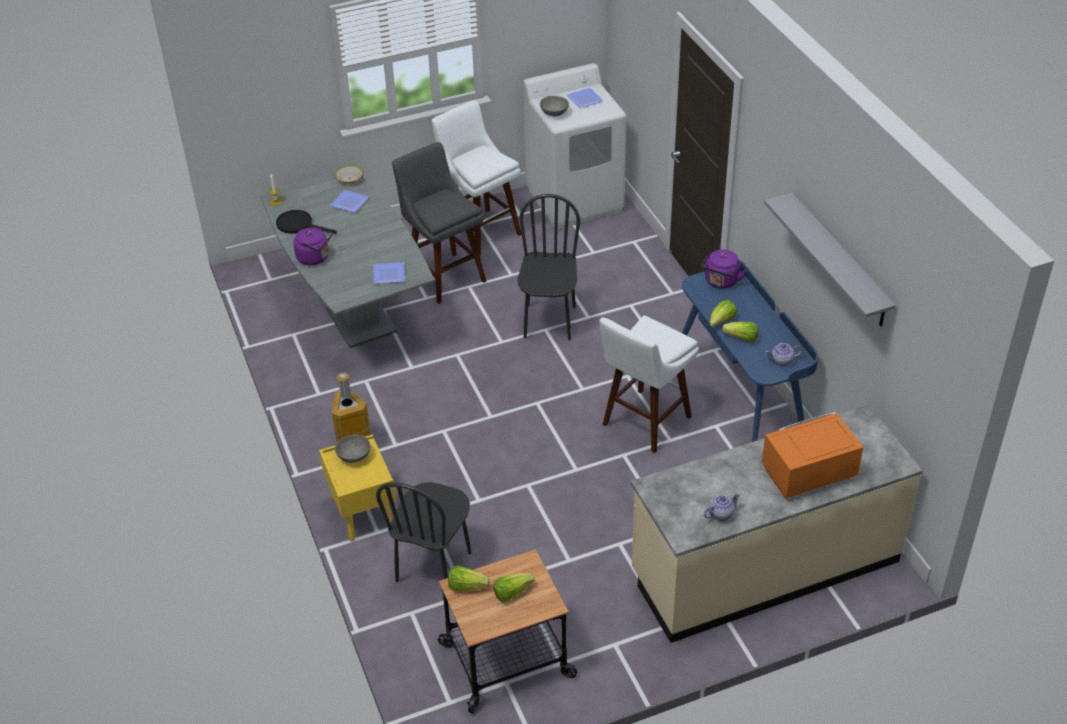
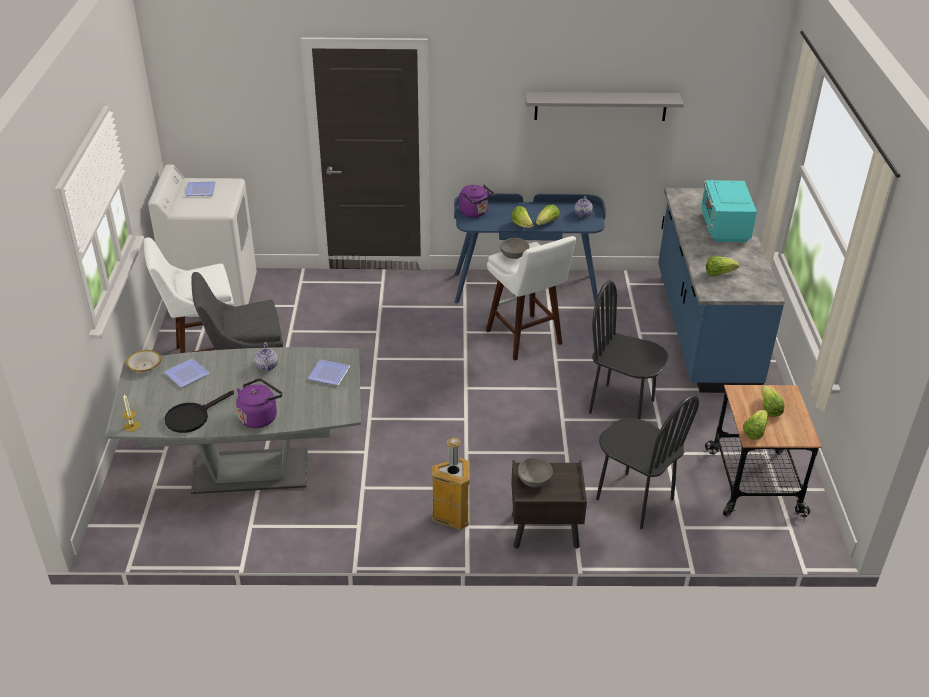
camera: 70 degrees left, 5 degrees down
(362, 512) = (544, 531): yellow nightstand -> brown nightstand
(549, 322) = (367, 354): black chair -> black chair (621, 406)
(553, 113) = (204, 209): grey bowl -> grey bowl (513, 256)
(699, 486) = (719, 273): none -> lettuce
(721, 514) = (750, 272): teapot -> teapot (266, 366)
(764, 567) = (703, 329): beige counter -> blue counter
(807, 474) = (724, 228): orange microwave -> turquoise microwave

